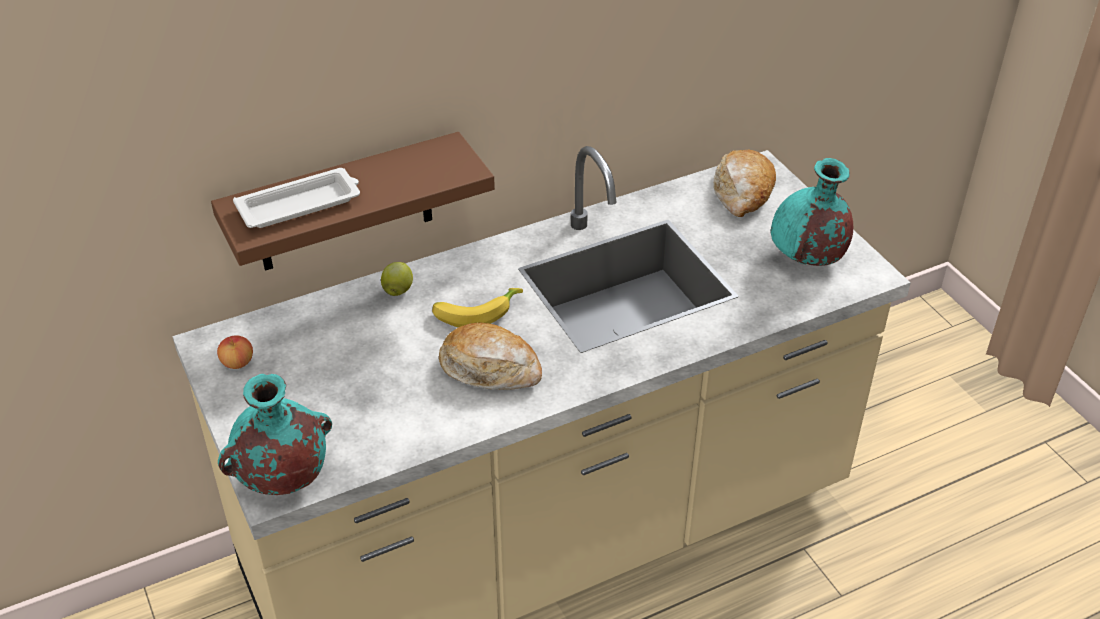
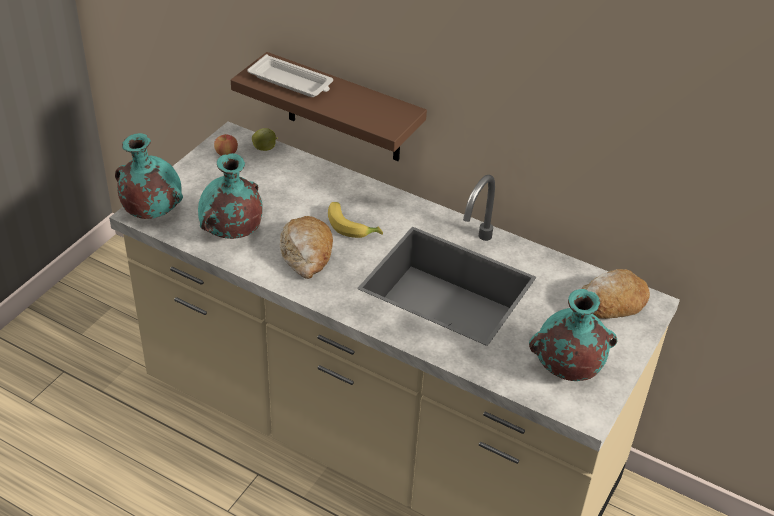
camera: 55 degrees right, 0 degrees up
(394, 418) = (231, 233): none -> turquoise vase
(398, 290) = (342, 185): apple -> apple (265, 148)

